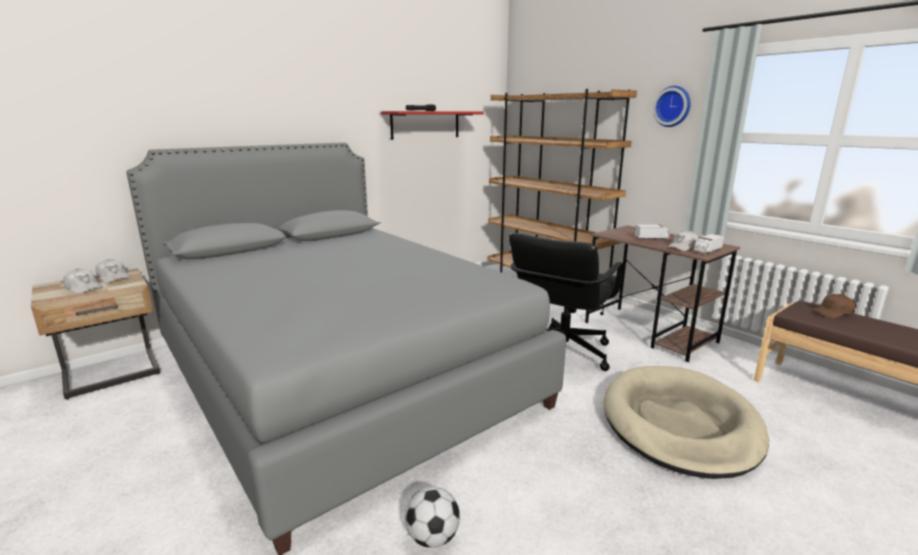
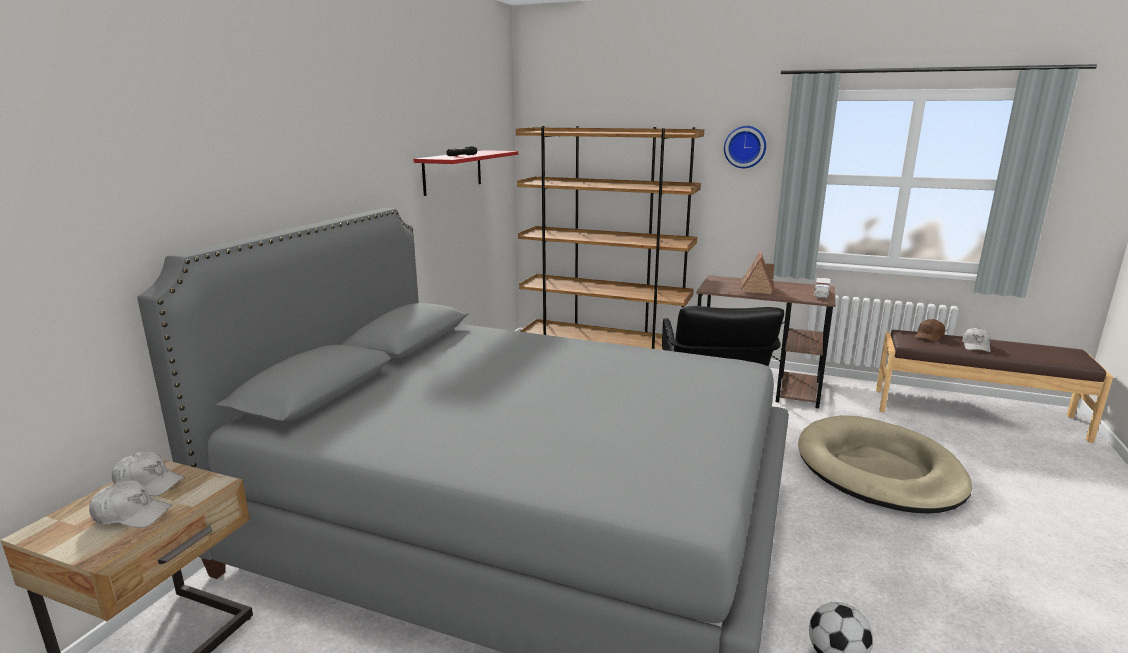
camera: 30 degrees left, 0 degrees up
(652, 238) = (756, 288): toy truck -> toy house
(682, 247) = (796, 294): white cap -> white cap (976, 346)

